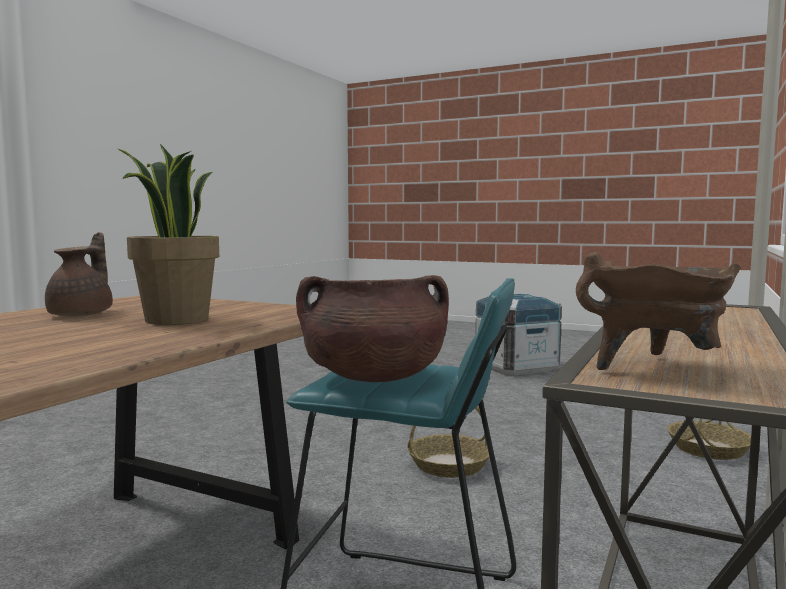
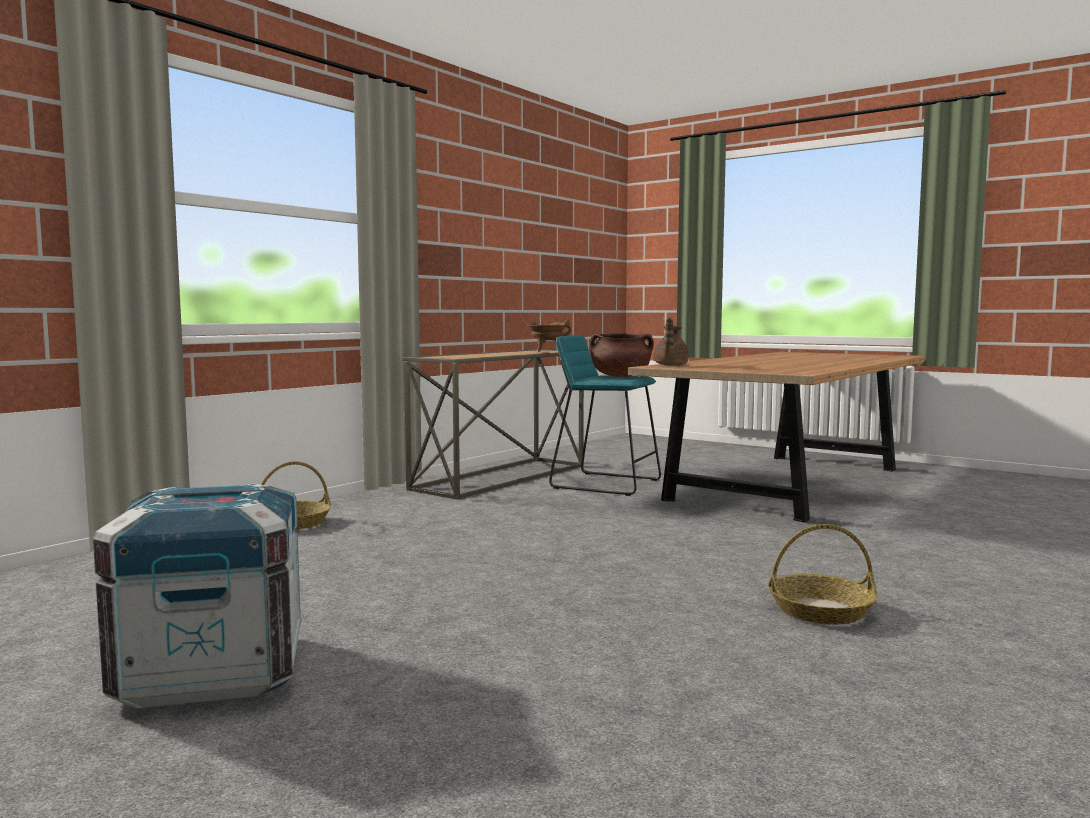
camera: 170 degrees left, 0 degrees up
(83, 314) = (792, 366): brown teapot -> brown teapot (670, 365)
(175, 320) = (726, 364): potted plant -> none
(448, 465) = (543, 524): basket -> basket (821, 610)

